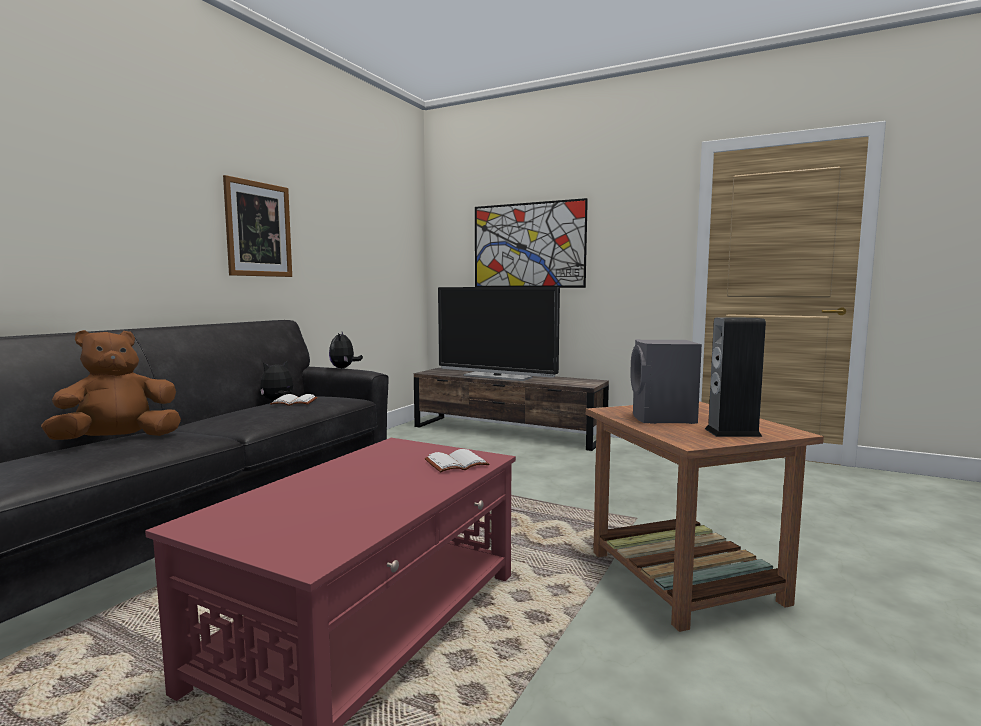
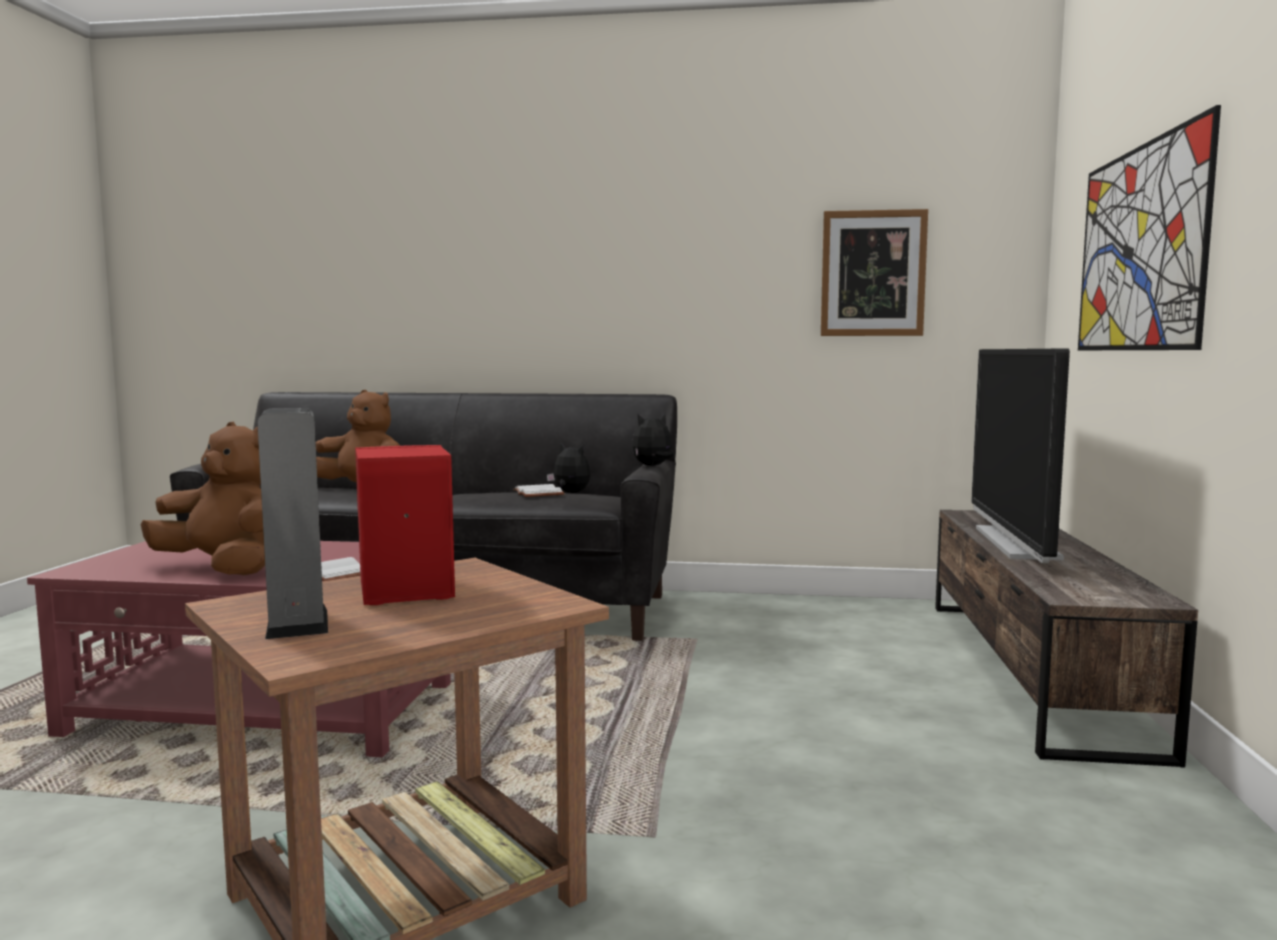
camera: 70 degrees right, 0 degrees up
(258, 229) = (642, 276): picture -> picture (873, 273)
(391, 495) = (223, 568): none -> brown plush toy
(663, 419) = (401, 590): grey speaker -> red speaker

